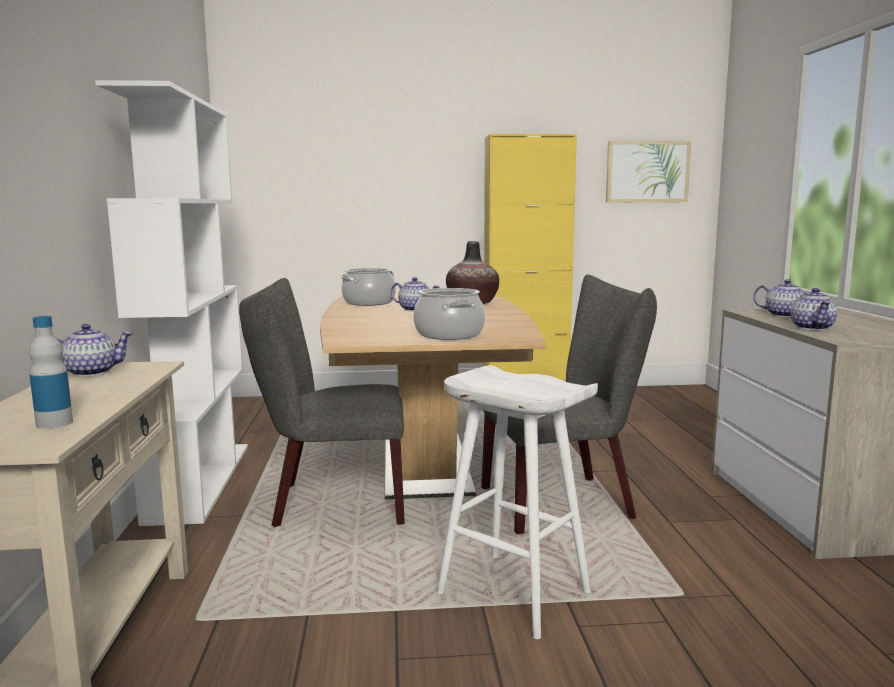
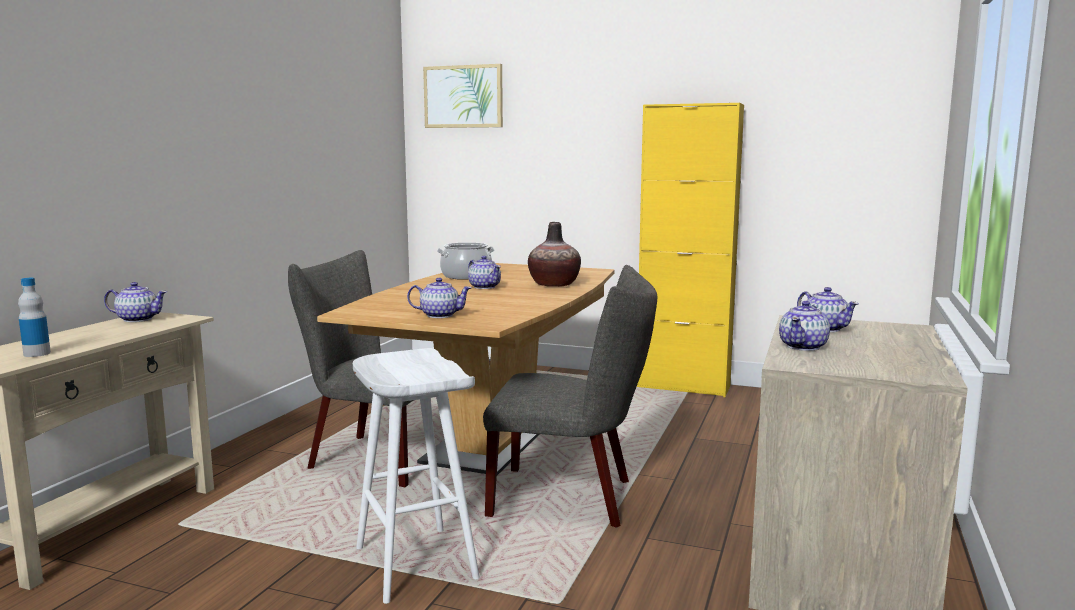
camera: 25 degrees right, 0 degrees up
(199, 480) = (303, 421): white bookcase -> none
(448, 334) = (439, 315): cooking pot -> teapot
(647, 172) = (844, 143): picture -> picture (463, 96)

